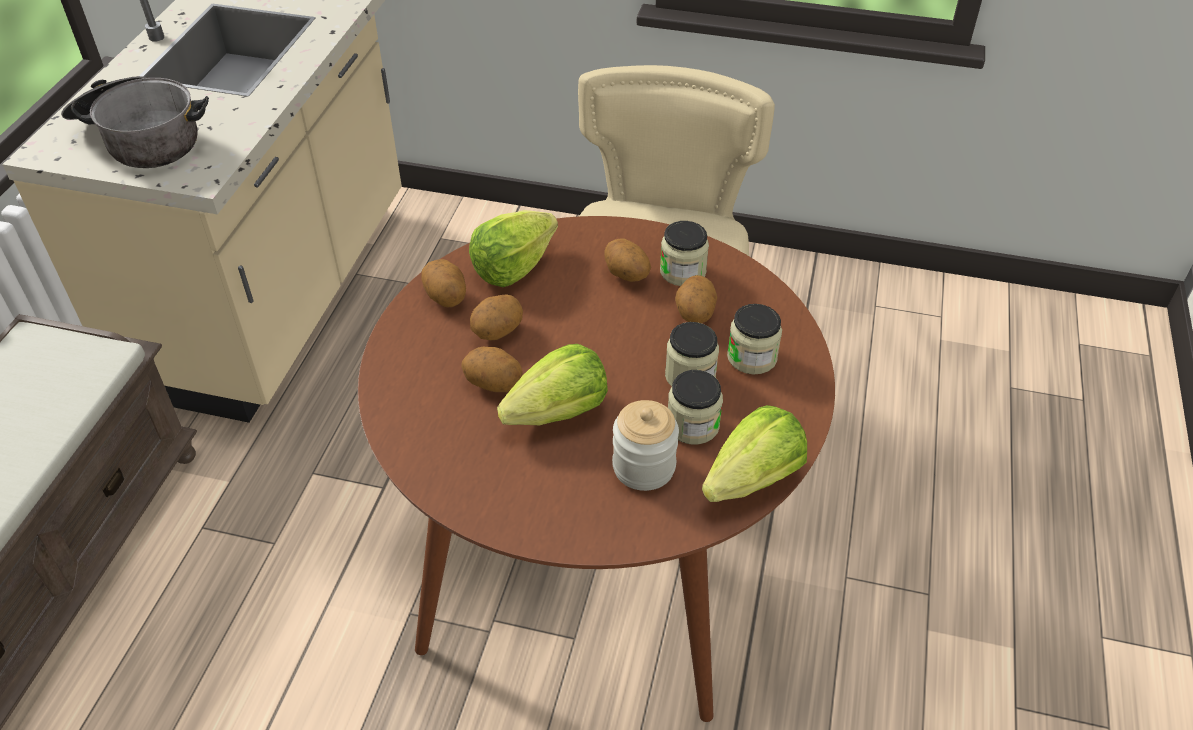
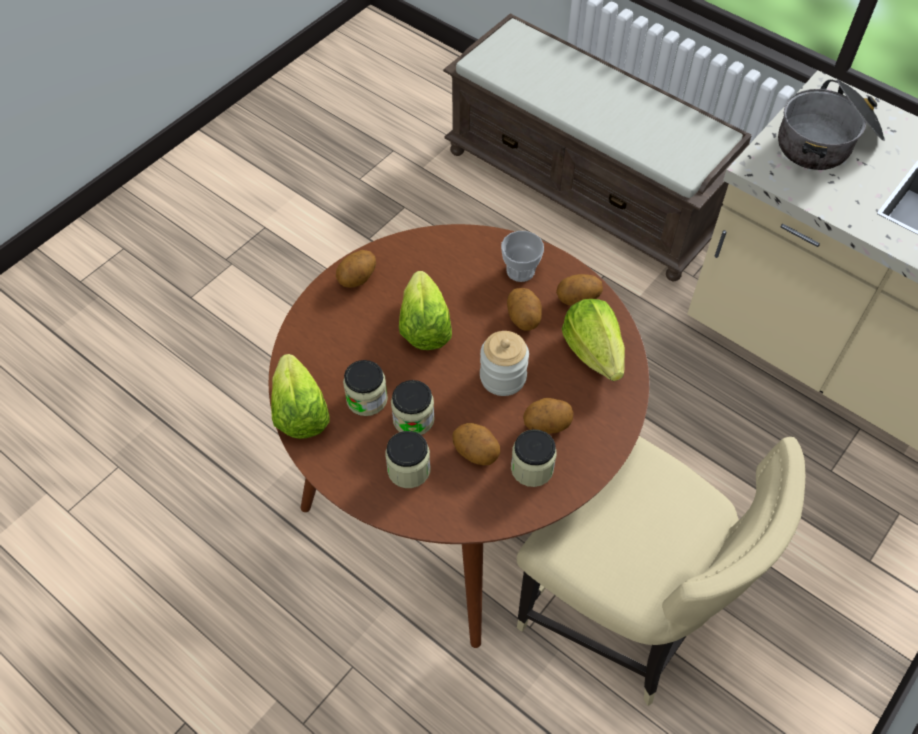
camera: 115 degrees right, 10 degrees up
(424, 356) = (520, 271): none -> cup
(494, 384) = (472, 300): potato -> potato (357, 279)
(644, 467) = (349, 355): jar -> jar (503, 377)

